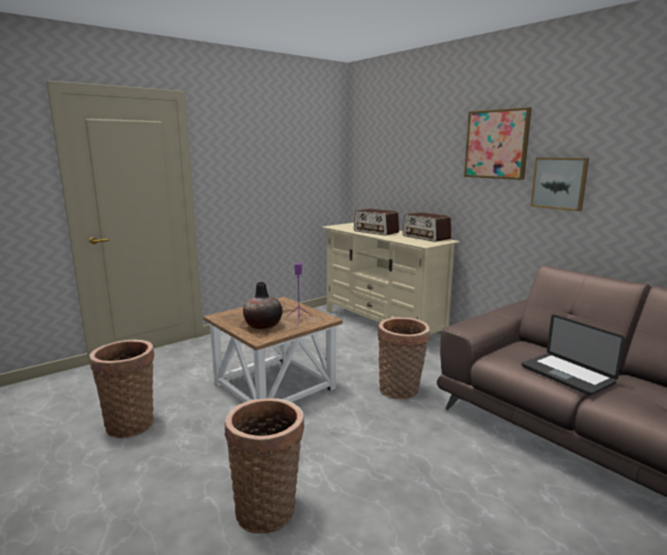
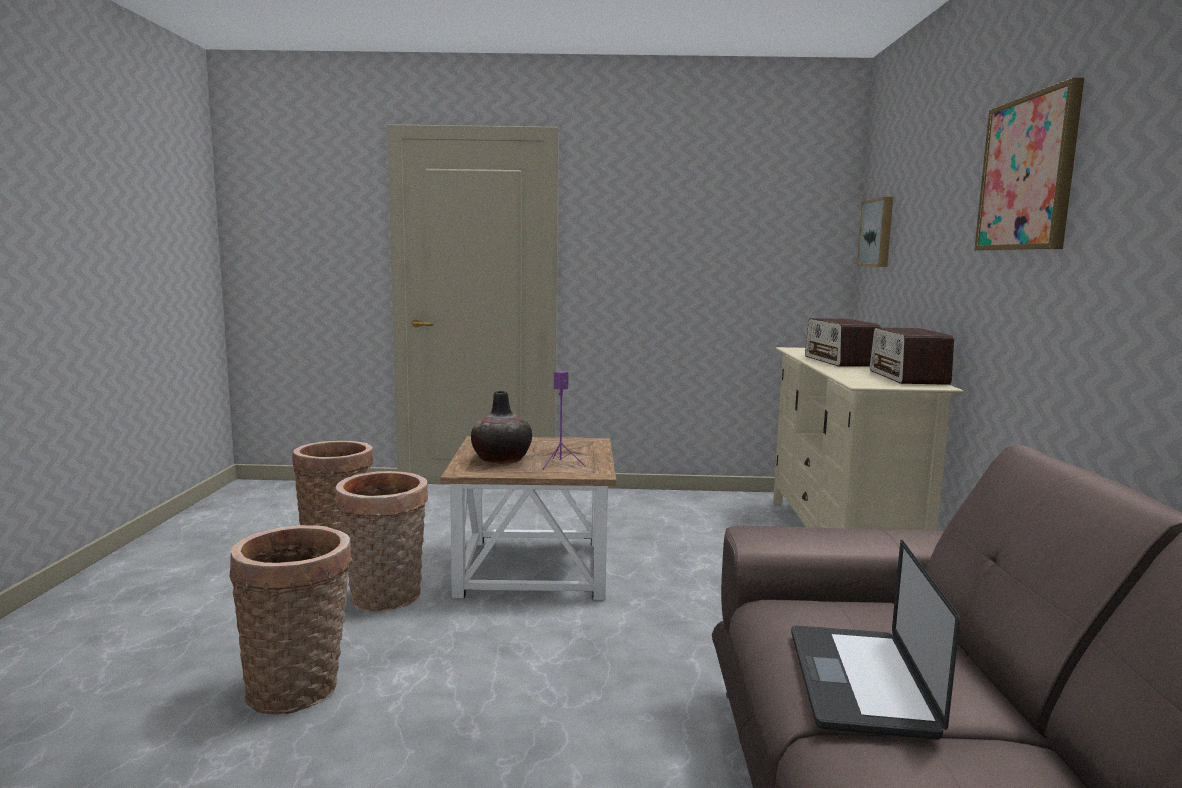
camera: 40 degrees right, 5 degrees down
(401, 391) = (697, 641): basket -> basket (385, 599)
(559, 183) = (1119, 252): picture -> picture (878, 233)

